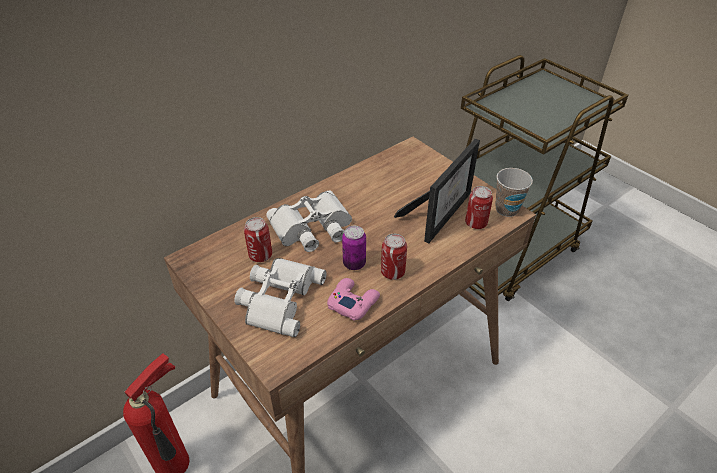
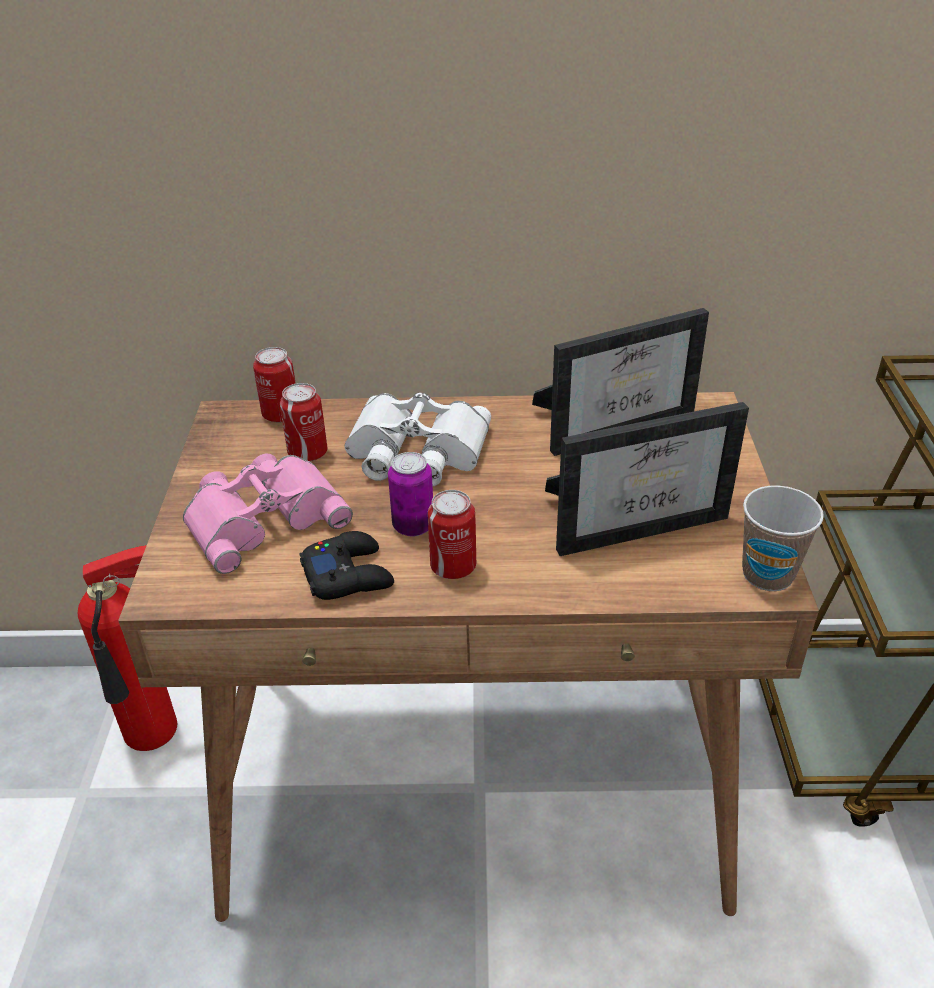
camera: 40 degrees right, 5 degrees down
(278, 298) = (264, 516): white binoculars -> pink binoculars
(353, 302) = (348, 575): pink game controller -> black game controller
(384, 172) = (617, 424): none -> picture frame
(476, 223) = (680, 567): can -> can (281, 414)

